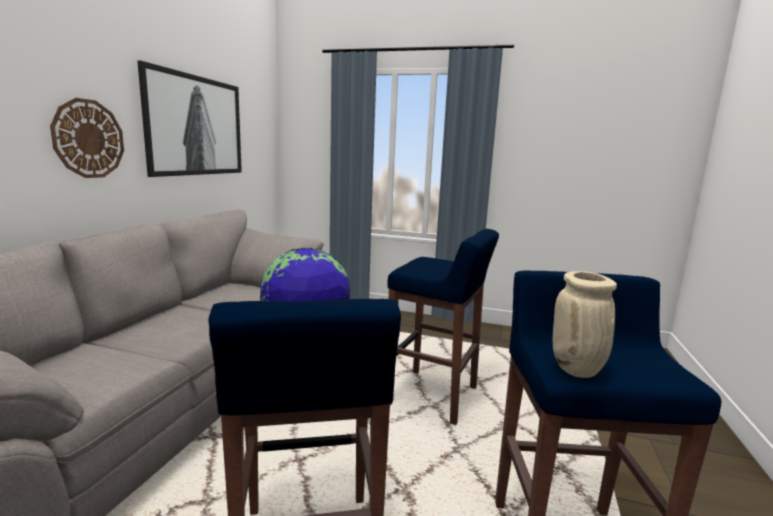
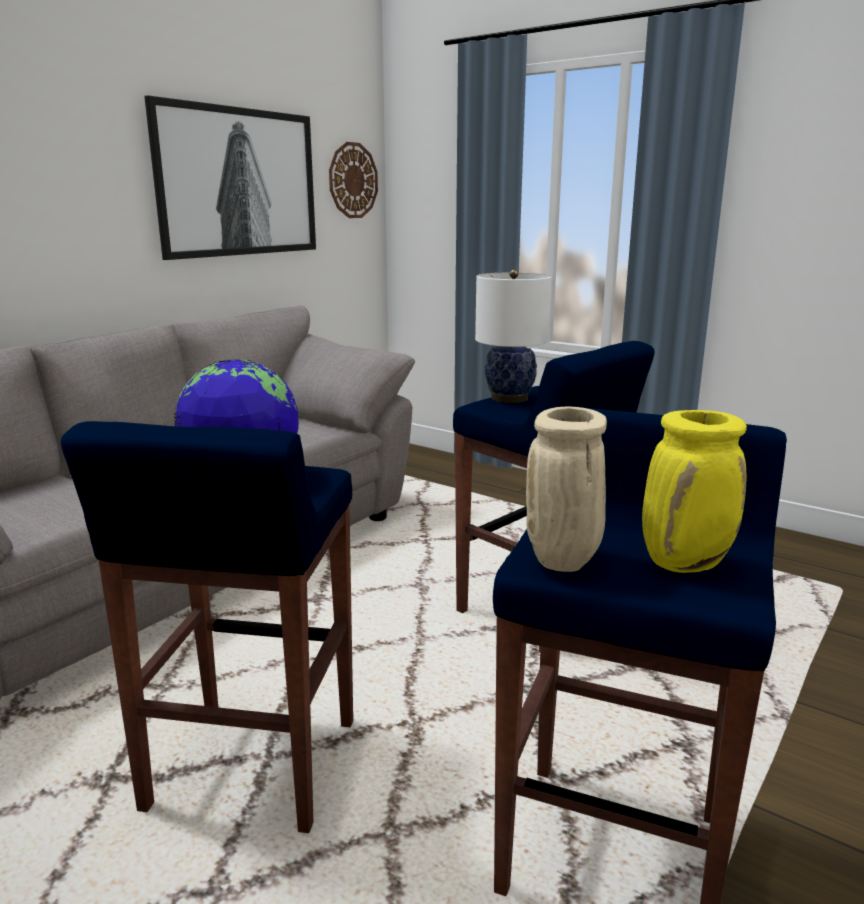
camera: 20 degrees right, 5 degrees up
(88, 139) = (80, 211): wall clock -> wall clock (353, 180)
(416, 265) = (510, 398): none -> white table lamp
(636, 362) = (685, 563): none -> yellow vase

